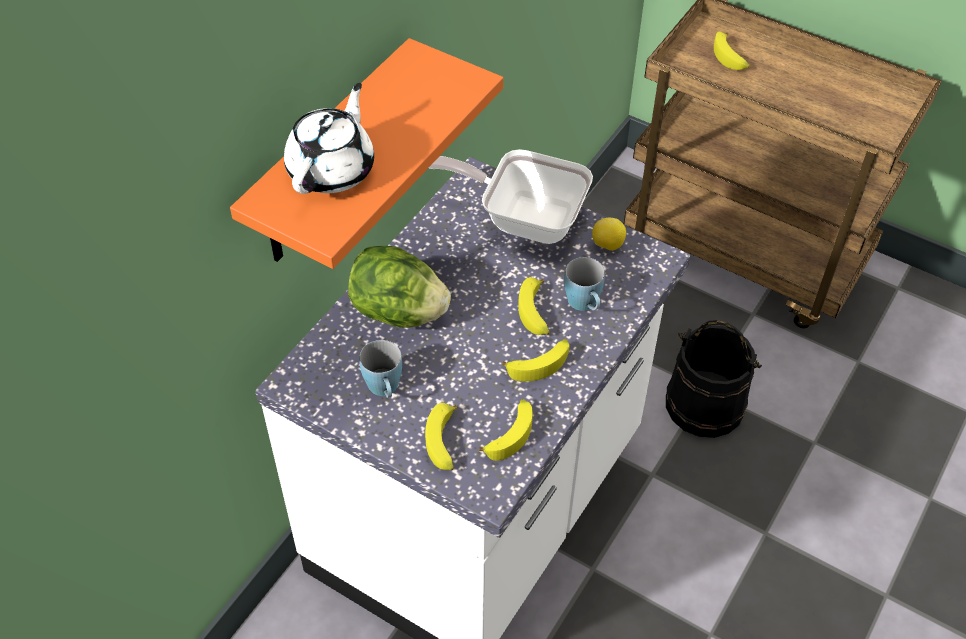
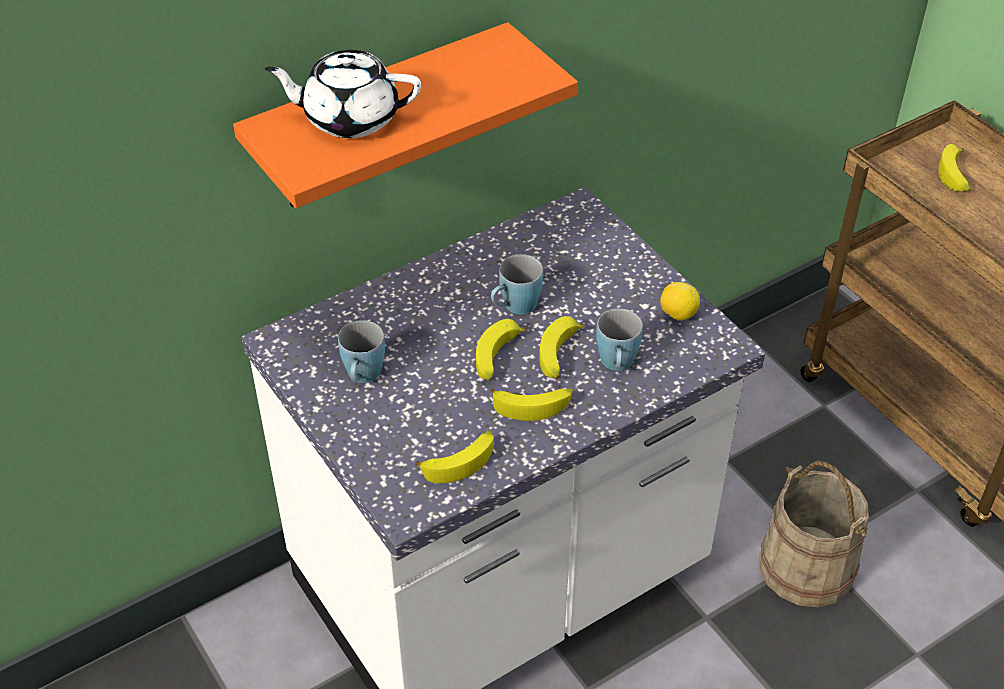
camera: 25 degrees right, 5 degrees down
(332, 169) = (349, 118): white teapot -> white teapot turned 135 degrees counterclockwise
(398, 312) = (421, 310): lettuce -> none
(444, 443) = (389, 447): banana -> banana (497, 358)
(475, 283) = (514, 307): none -> blue mug
(523, 218) = (604, 261): frying pan -> none
(705, 403) = (807, 566): black bucket -> beige bucket

